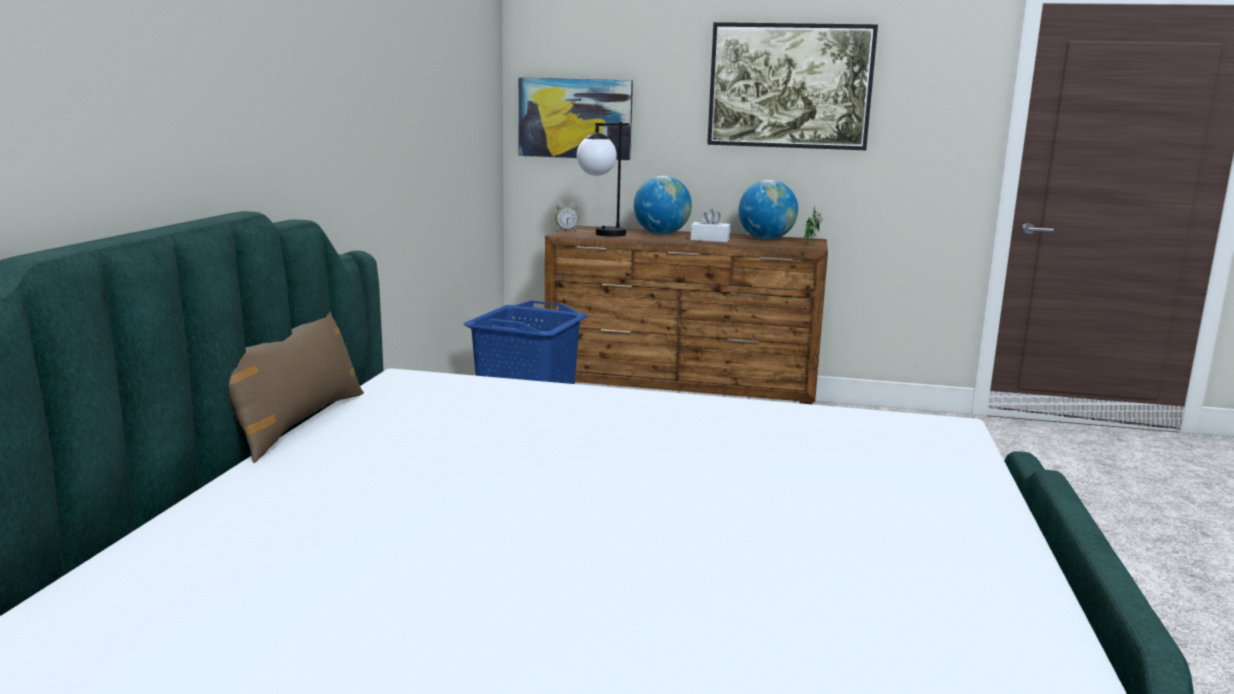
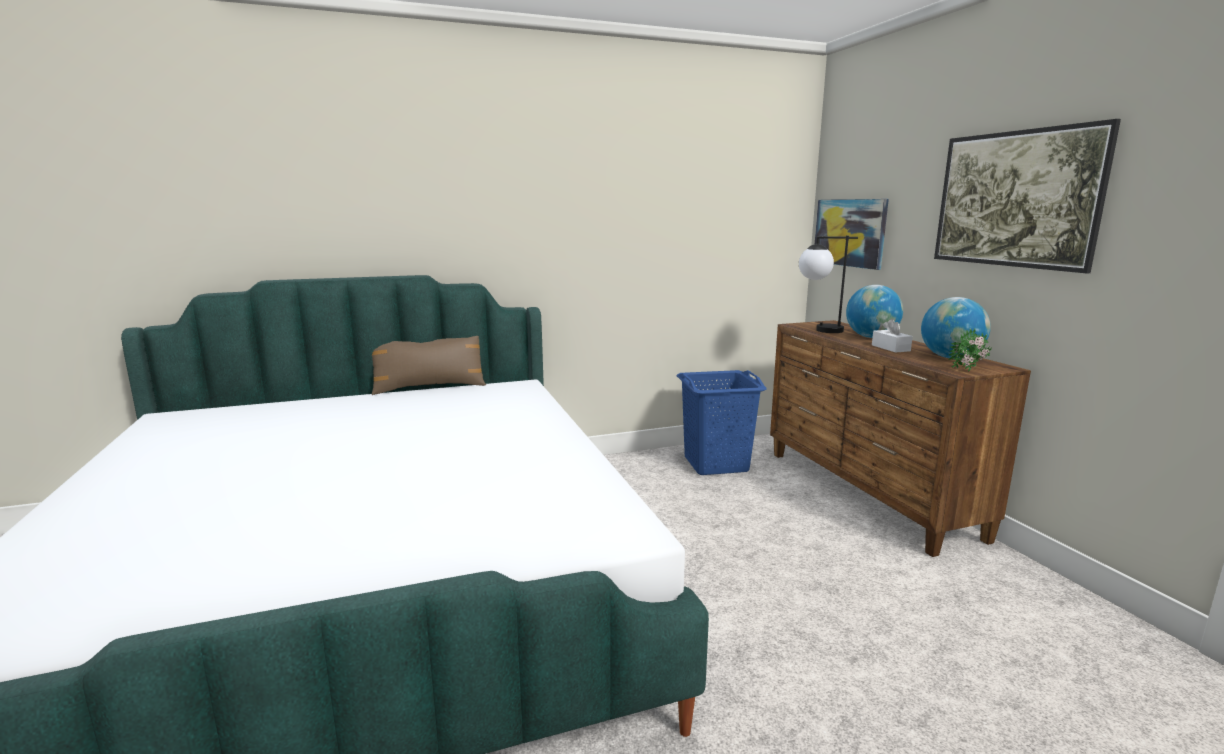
camera: 60 degrees right, 0 degrees up
(566, 231) = (806, 324): alarm clock -> none

